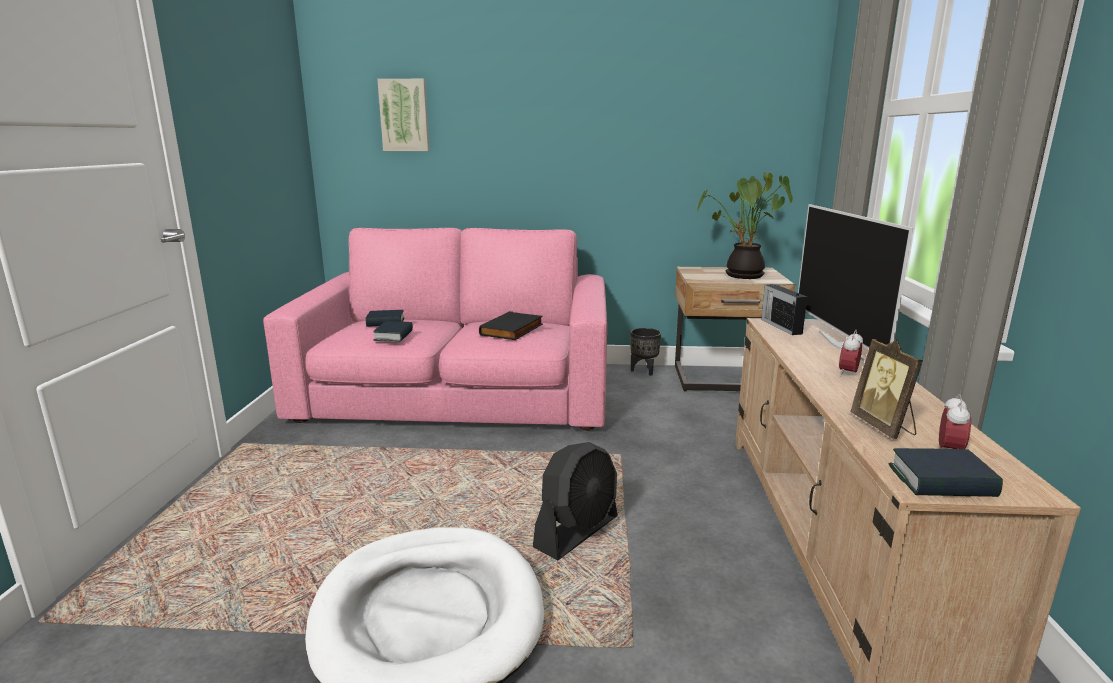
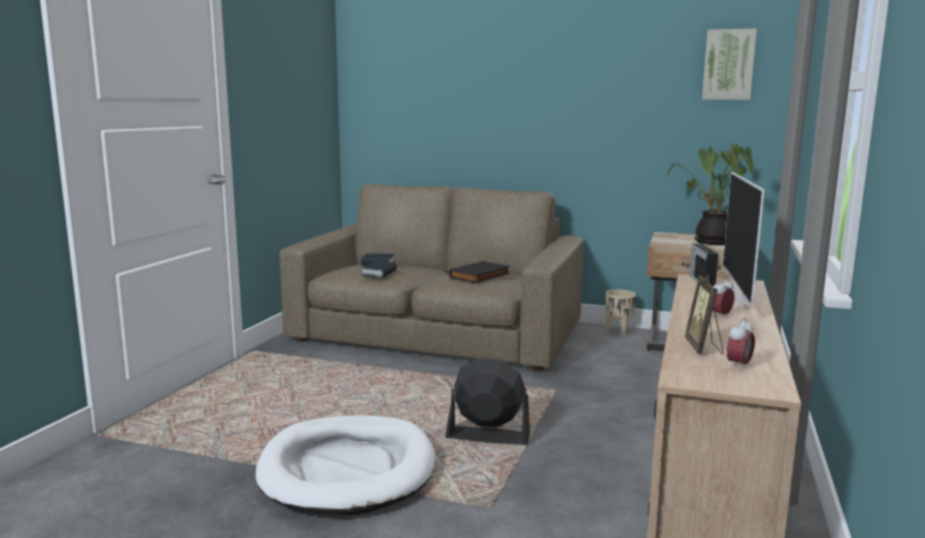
camera: 15 degrees right, 5 degrees down
(404, 115) = (415, 89): picture -> picture (728, 65)
(458, 393) = (437, 333): pink sofa -> brown sofa
(577, 532) = (487, 437): black fan -> black fan turned 135 degrees counterclockwise
(644, 371) = (619, 331): black planter -> beige planter
(941, 481) = (706, 379): book -> none

